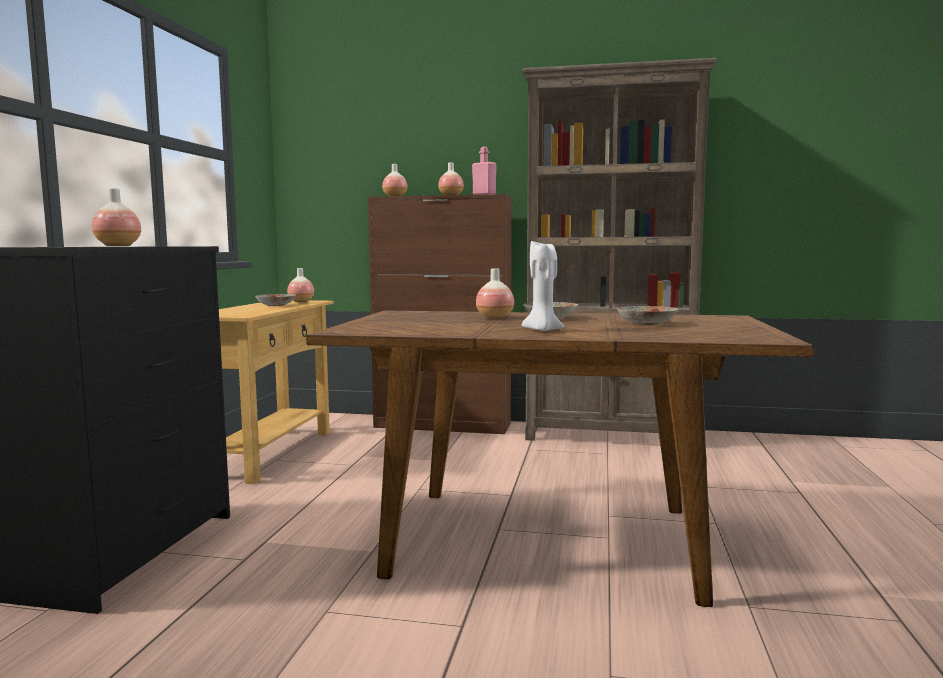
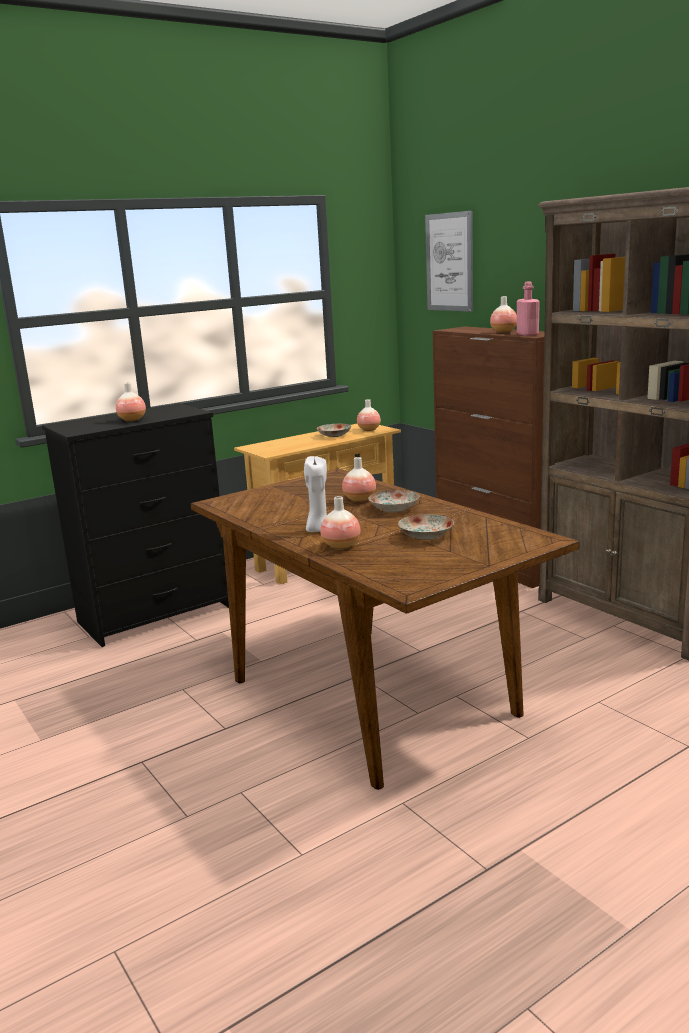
camera: 45 degrees right, 10 degrees up
(355, 140) = (449, 262): none -> picture
(395, 197) = (460, 329): vase -> vase (341, 546)

